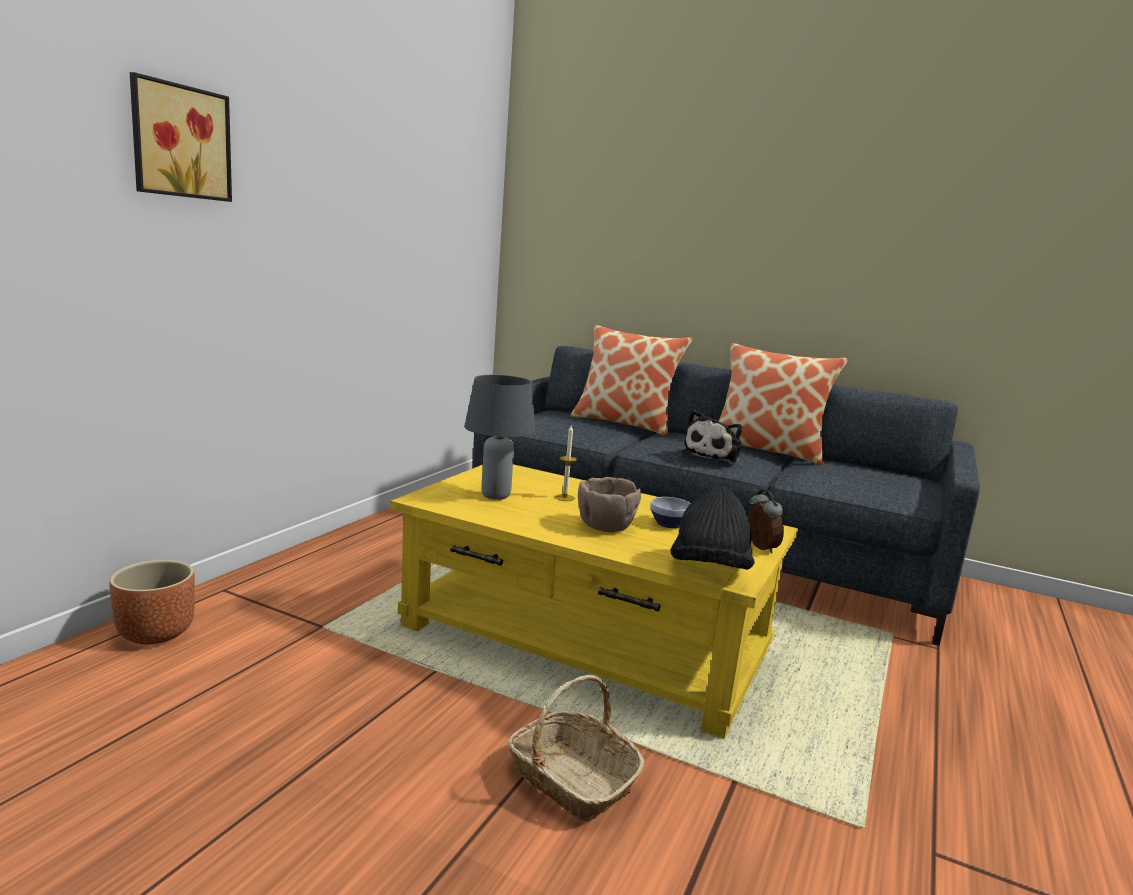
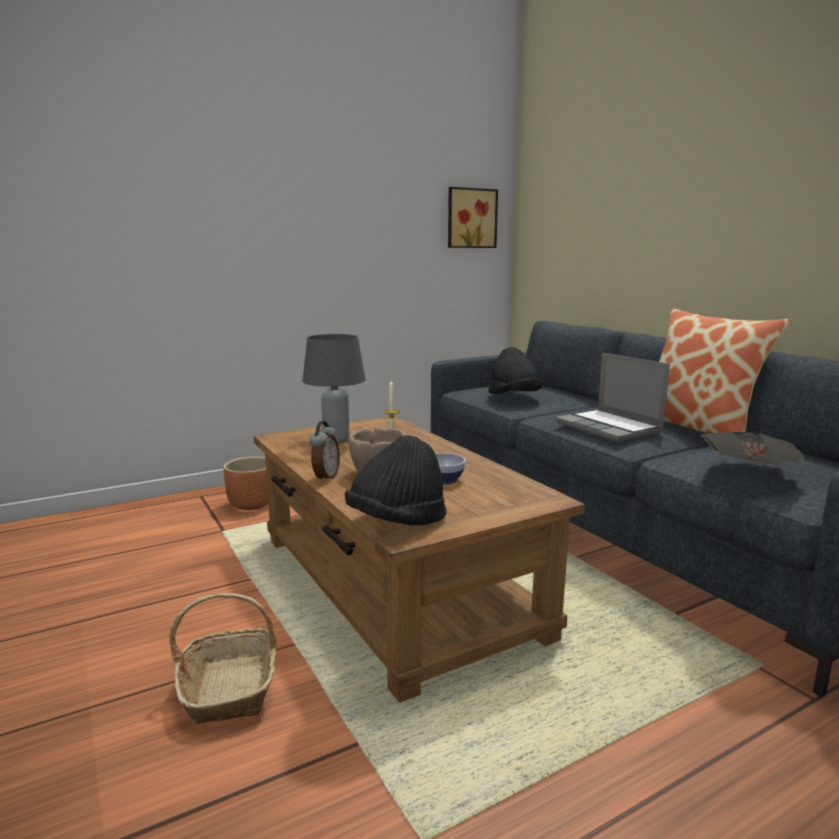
camera: 35 degrees right, 0 degrees up
(155, 633) = (130, 515): brown planter -> brown planter (251, 504)
(179, 141) = (161, 171): picture -> picture (470, 218)
(583, 430) = (513, 397): none -> black hat
(586, 641) = (395, 585): yellow coffee table -> brown coffee table
(624, 423) = (573, 395): pillow -> none
(713, 455) = (610, 427): plush toy -> laptop
(759, 548) = (494, 513): alarm clock -> alarm clock (325, 477)
(864, 487) = (750, 474): none -> newspaper

